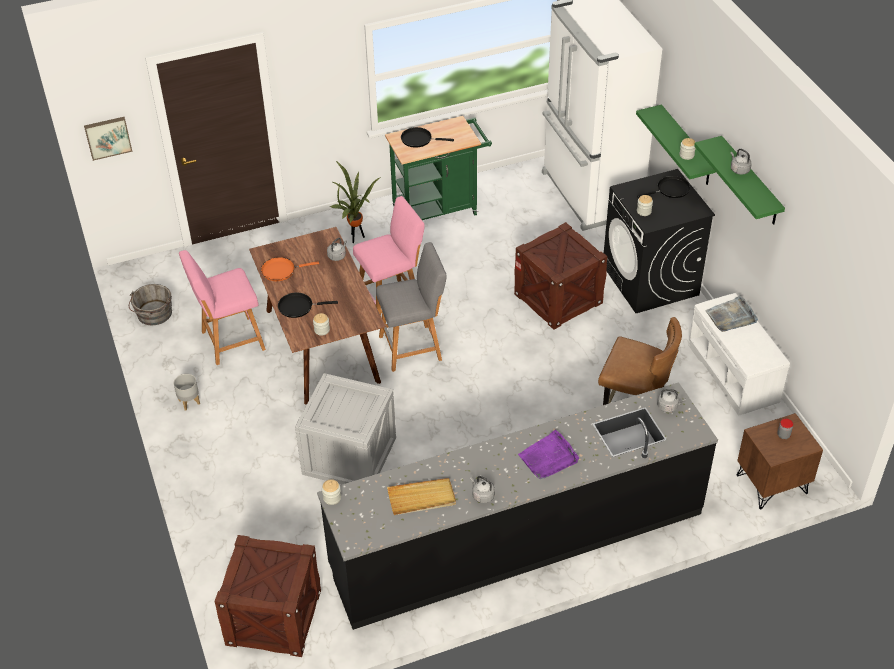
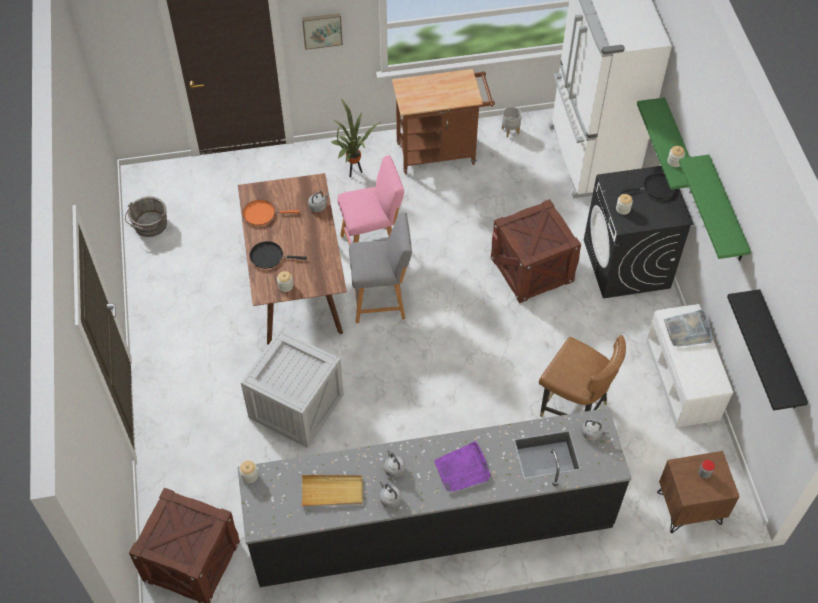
camera: 10 degrees right, 10 degrees up
(108, 137) = (117, 57): picture -> picture (322, 30)
(189, 402) = (163, 324): grey planter -> grey planter (510, 131)
(229, 341) = (212, 266): pink stool -> none
(419, 139) = (423, 90): black frying pan -> none
(440, 209) = (441, 152): green cart -> brown cart
(739, 169) = (716, 198): grey kettle -> grey kettle (394, 468)
(834, 293) = (779, 352): none -> black shelf

